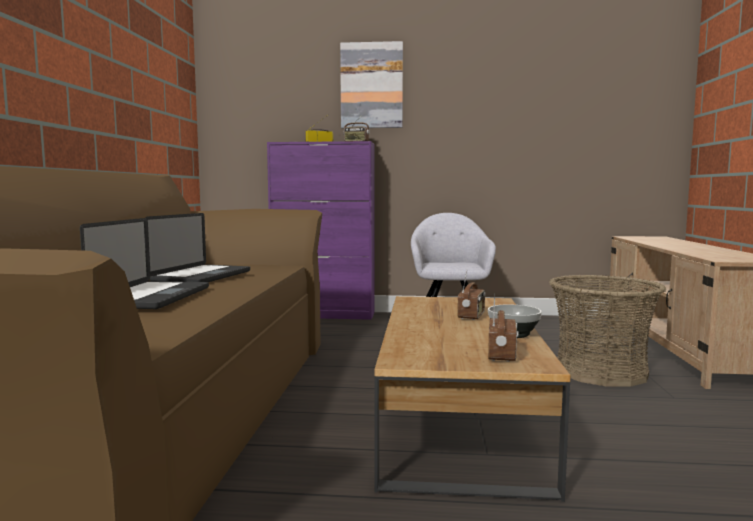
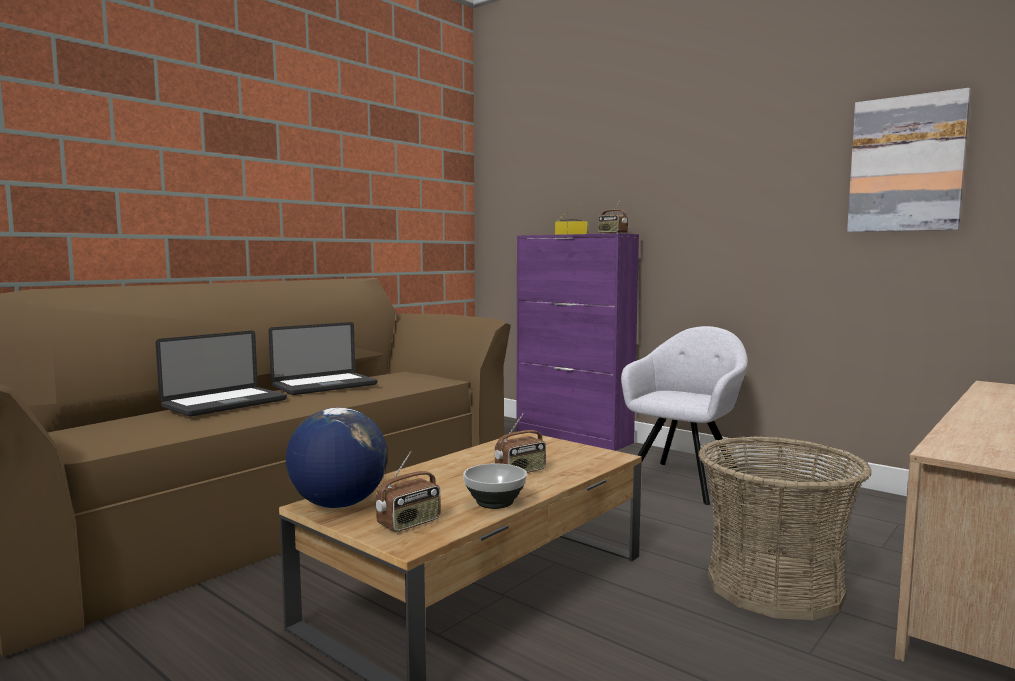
camera: 35 degrees right, 0 degrees up
(371, 86) = (639, 162): picture -> picture (906, 164)
(416, 357) = (338, 504): none -> globe

